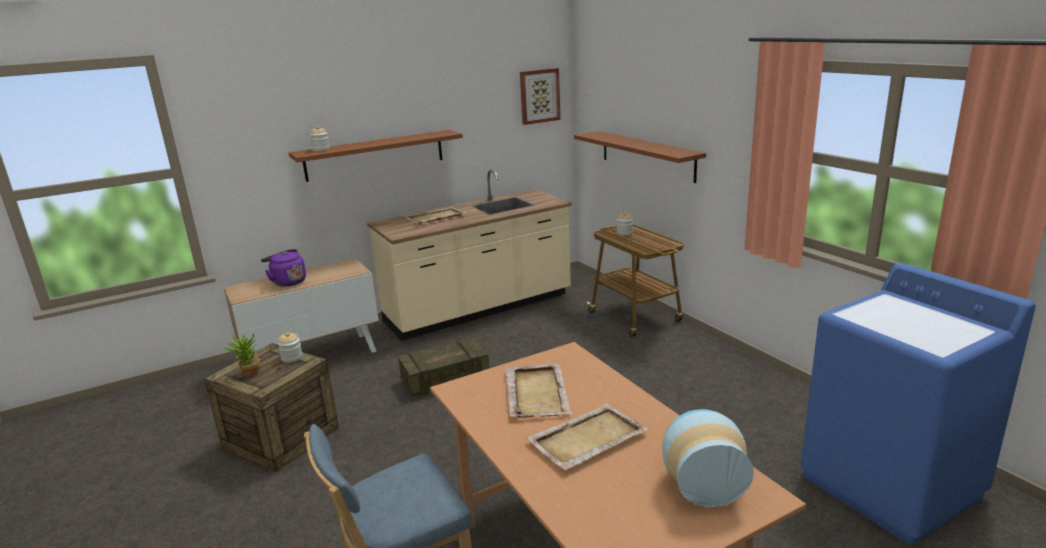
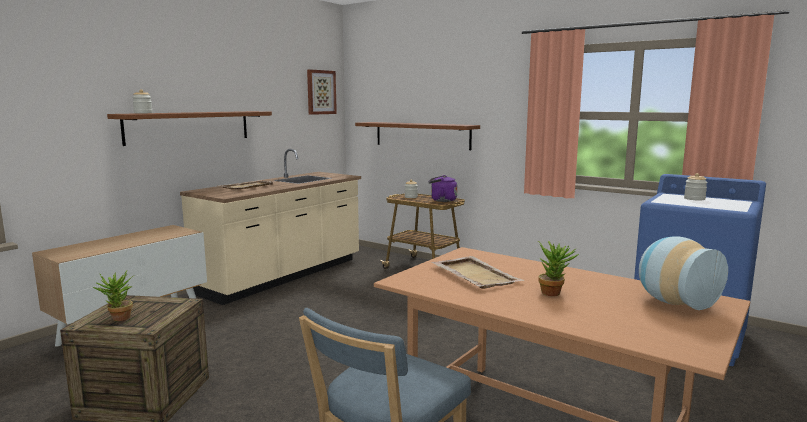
camera: 25 degrees left, 10 degrees down
(287, 282) = (112, 243): purple kettle -> purple kettle (442, 200)
(292, 358) = (160, 302): jar -> jar (694, 199)
(445, 379) = (293, 326): crate -> none
(586, 439) = (554, 292): beige tray -> potted plant

